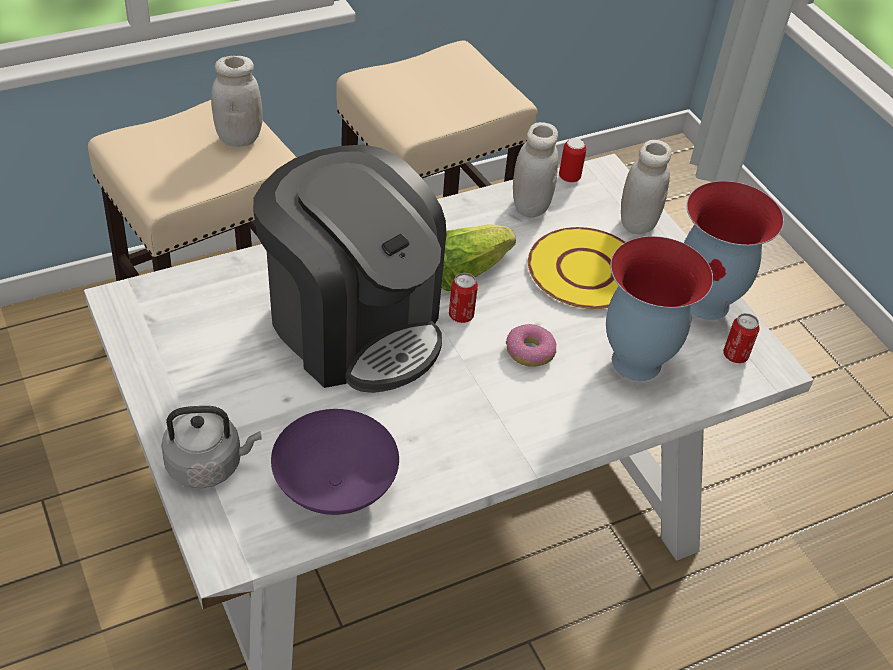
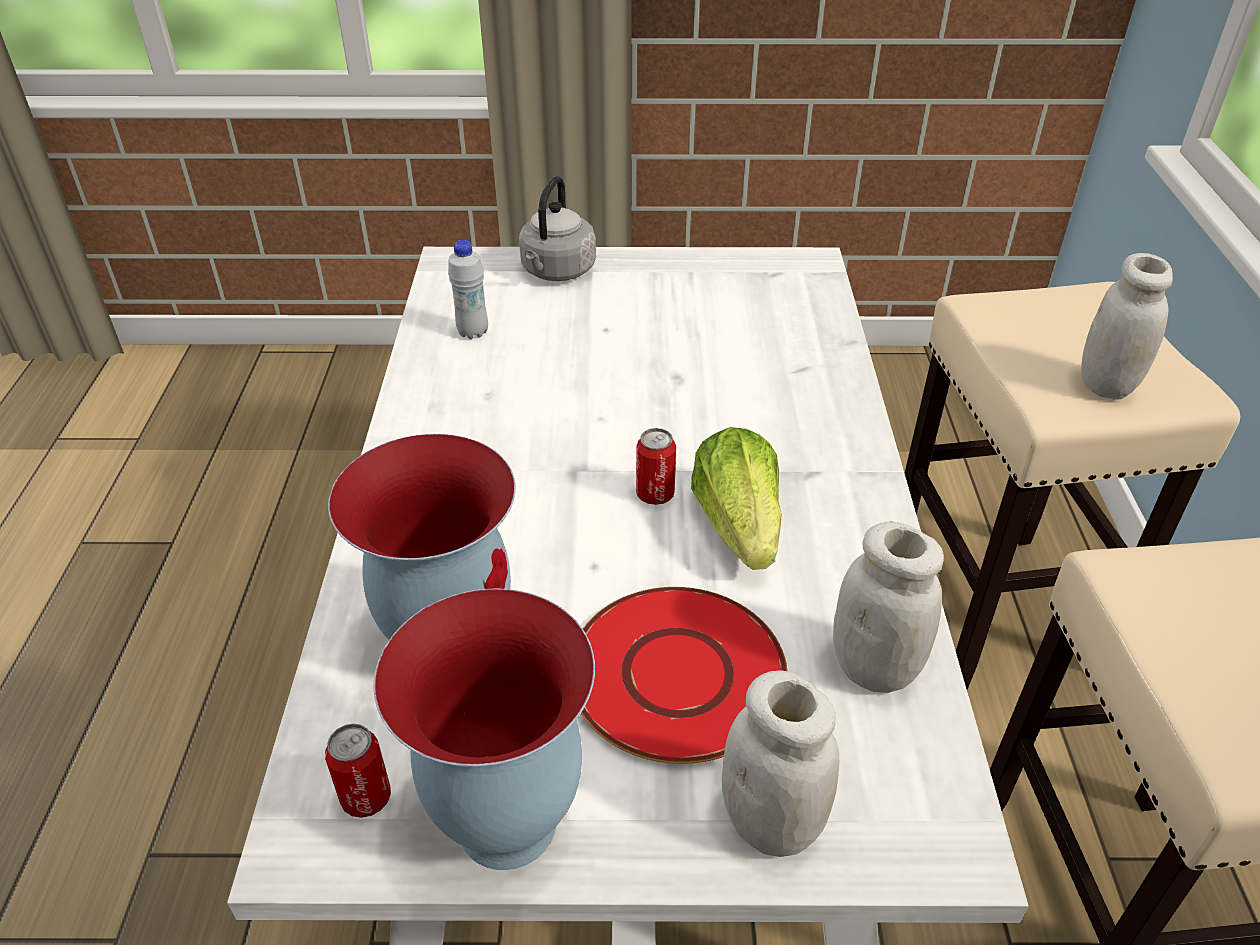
camera: 120 degrees right, 5 degrees down
(335, 485) = (473, 332): purple bowl -> white bottle
(353, 325) = (689, 399): coffee machine -> none
(529, 352) = (548, 537): donut -> none
(569, 177) = (949, 769): can -> none
(584, 271) = (677, 673): yellow plate -> red plate

